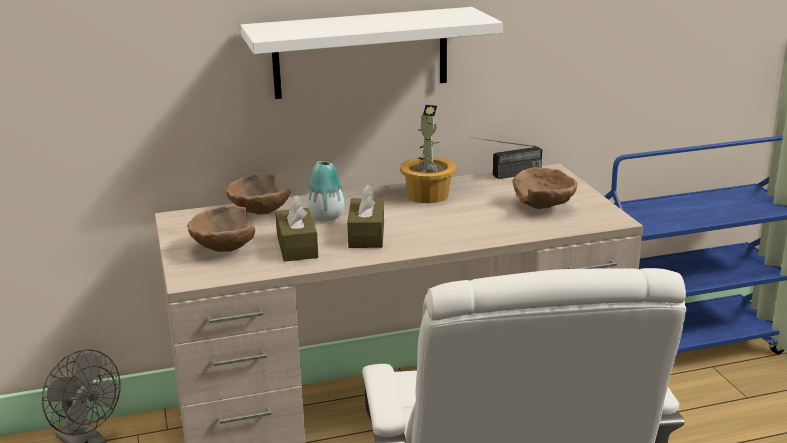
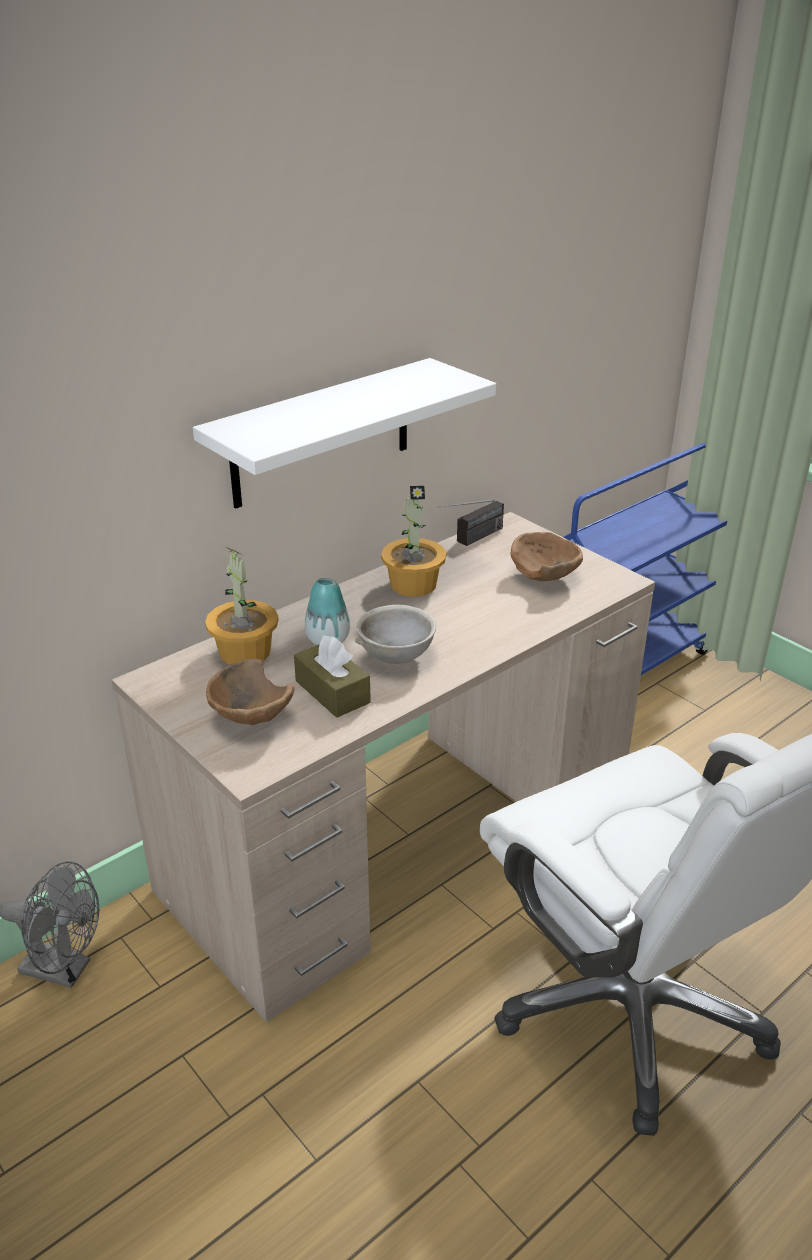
camera: 25 degrees left, 10 degrees up
(258, 213) = (244, 652): brown bowl -> potted plant
(366, 235) = (395, 656): brown tissue box -> grey bowl

